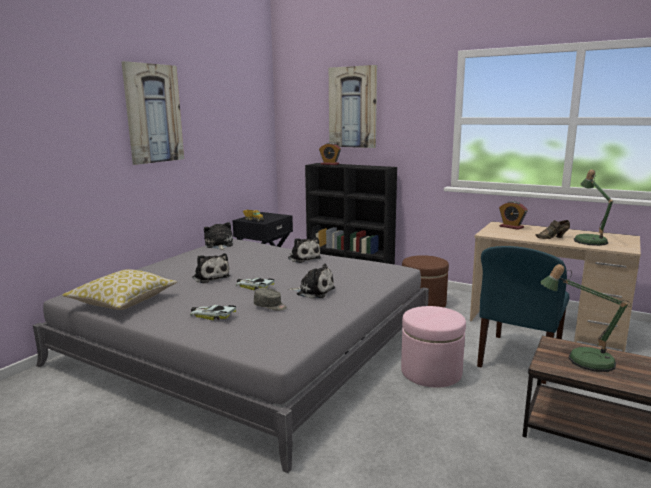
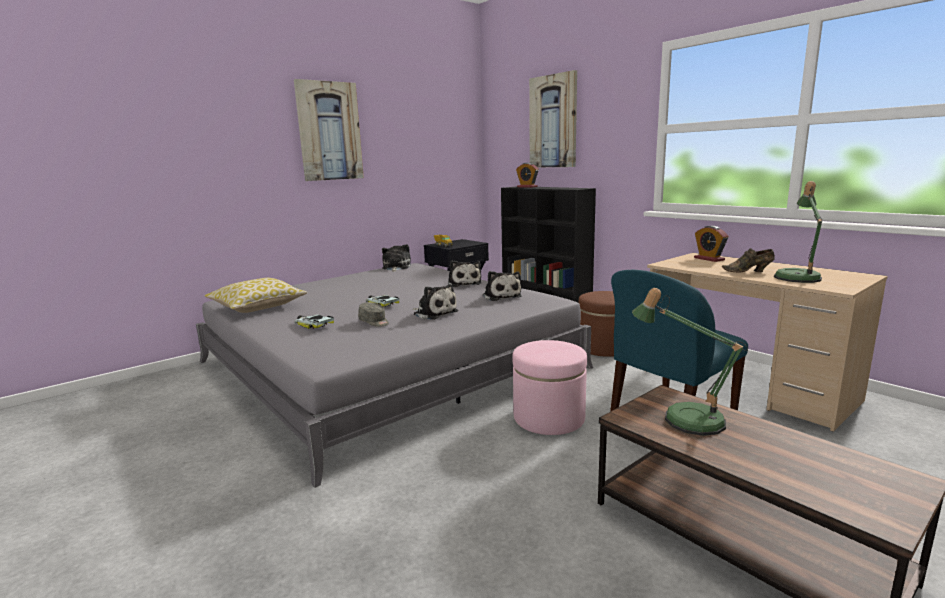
camera: 20 degrees right, 0 degrees up
(210, 277) = (354, 293): plush toy -> plush toy (501, 296)

